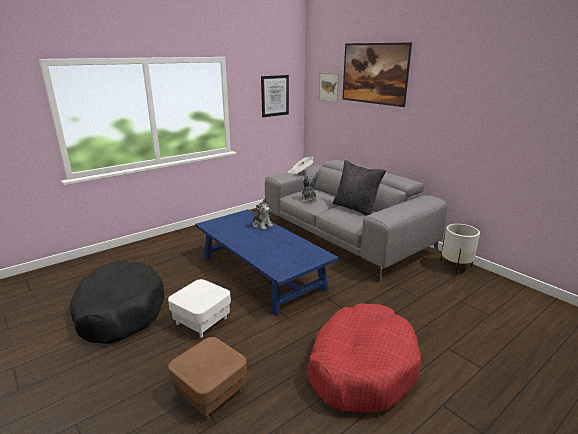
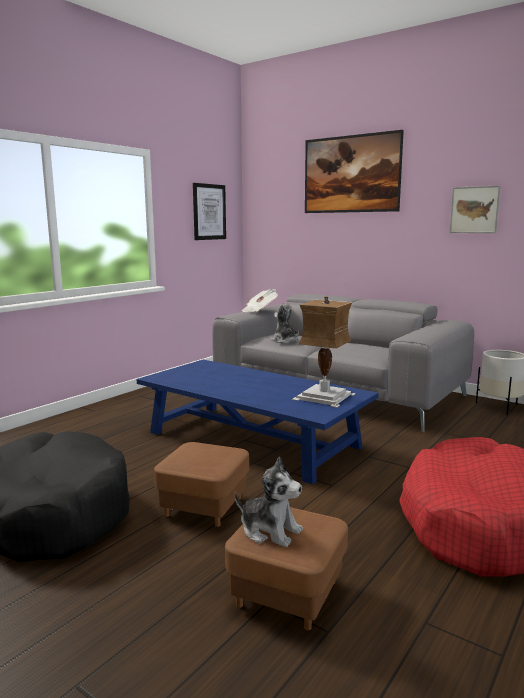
camera: 15 degrees left, 10 degrees down
(202, 321) = (204, 506): white ottoman -> brown ottoman
(262, 225) = (240, 372): plush toy -> plush toy (270, 531)
(297, 256) = (322, 397): none -> table lamp
(329, 87) = (282, 200): picture -> picture (474, 210)
(356, 208) = (358, 344): black pillow -> none

